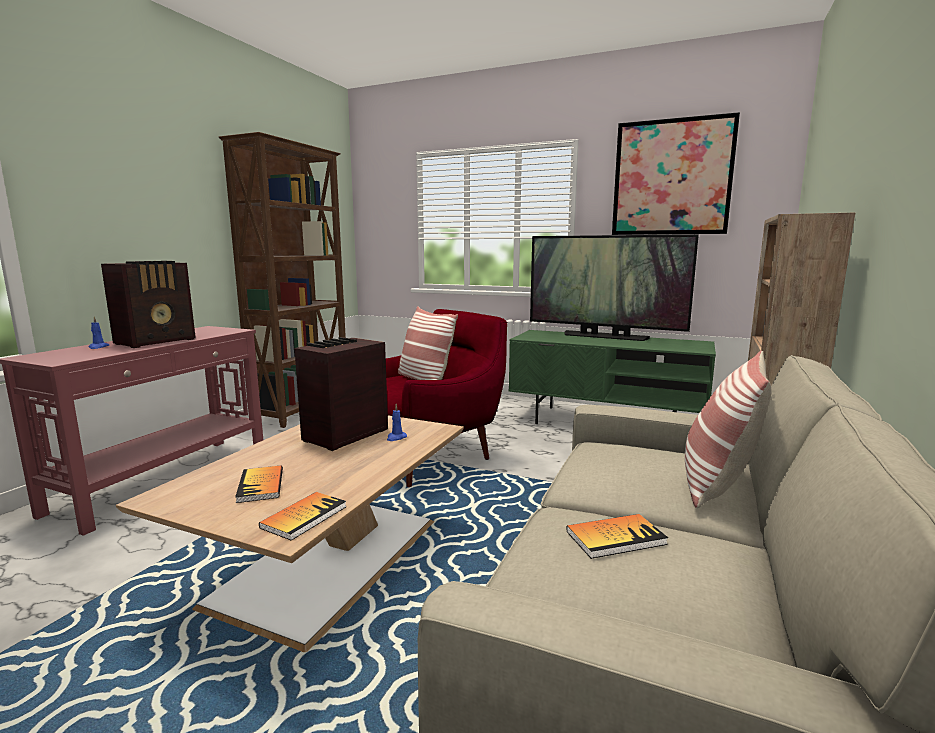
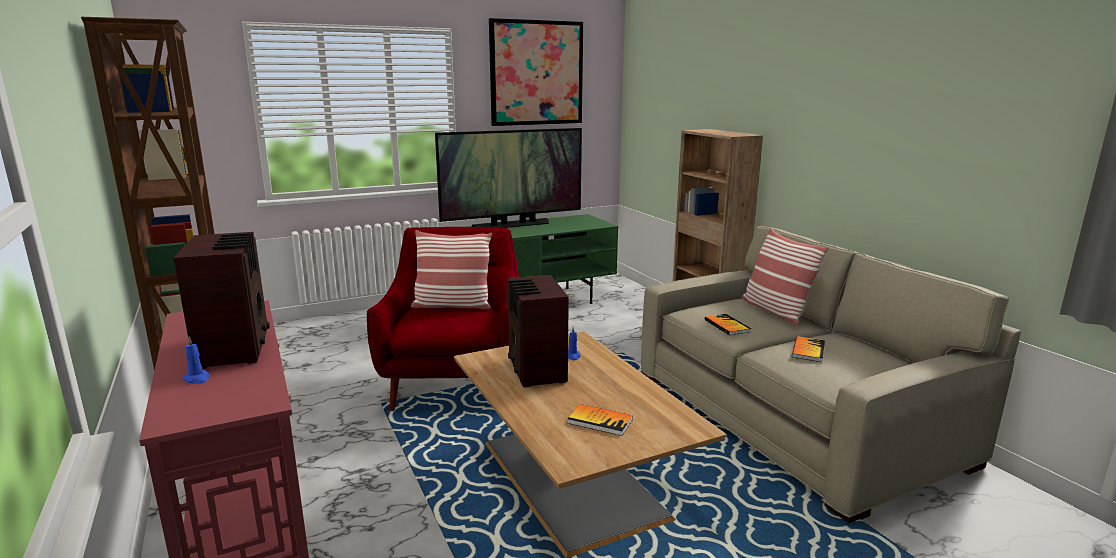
camera: 50 degrees left, 5 degrees up
(304, 517) = (676, 418): book -> book (727, 326)

